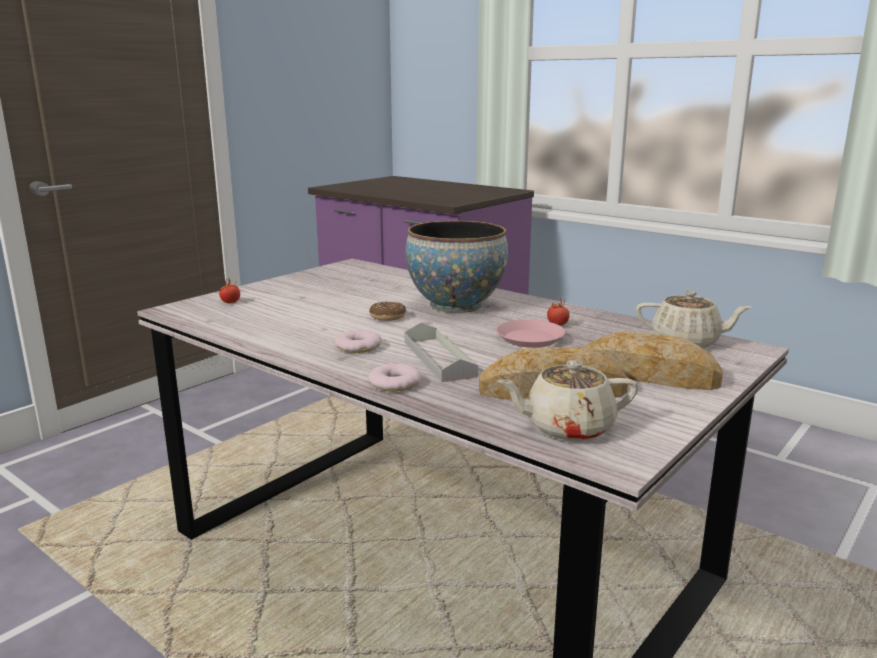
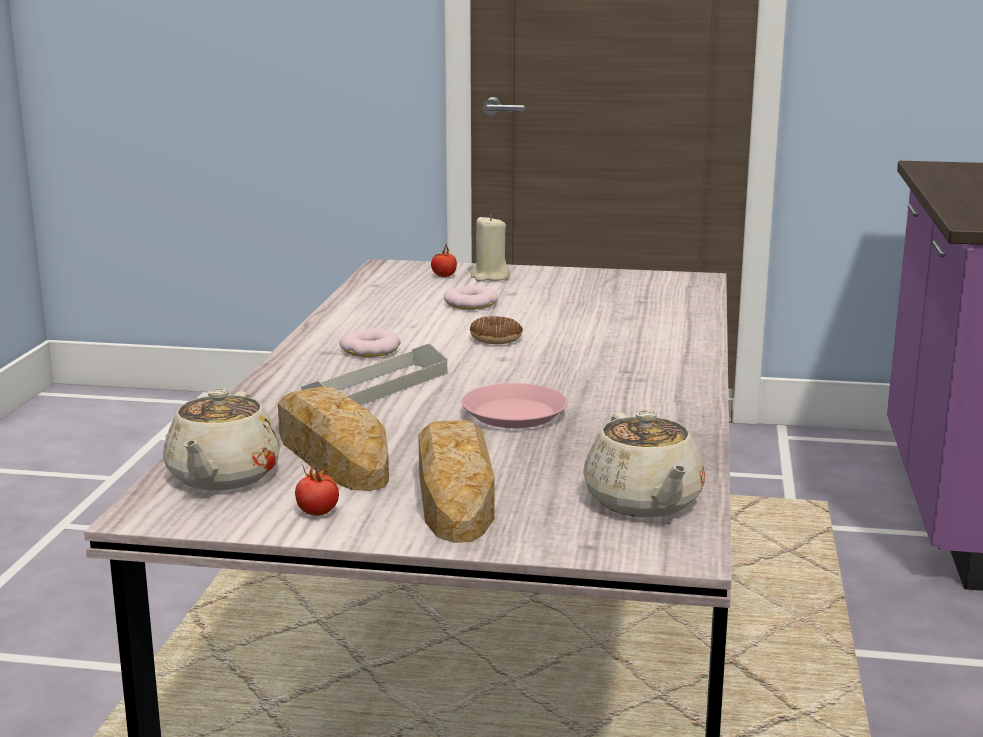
camera: 60 degrees right, 0 degrees up
(257, 294) = (490, 277): none -> beige candle
(394, 383) = (276, 386): donut -> donut (471, 304)
(456, 305) = (599, 356): bowl -> none
(557, 325) = (600, 418): tomato -> tomato (318, 512)
(567, 427) = (222, 477): beige teapot -> beige teapot turned 135 degrees counterclockwise

